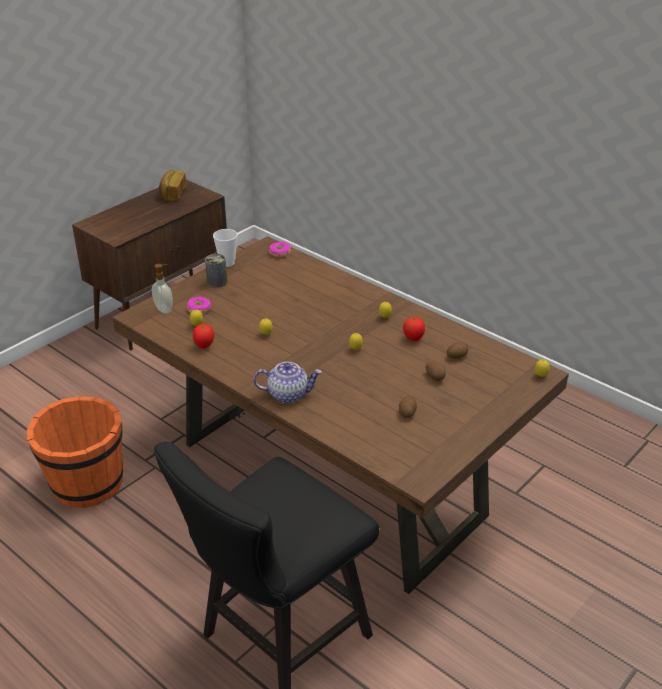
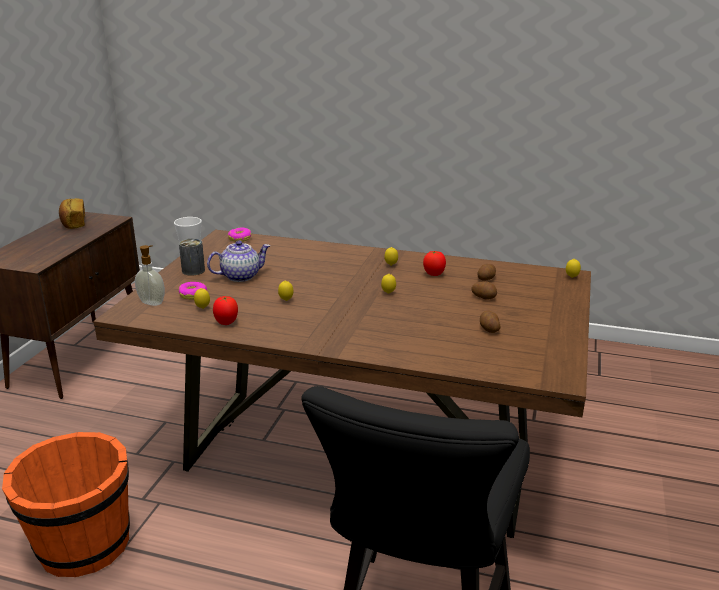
camera: 25 degrees left, 10 degrees down
(288, 394) = (357, 342): teapot -> teapot (241, 276)

